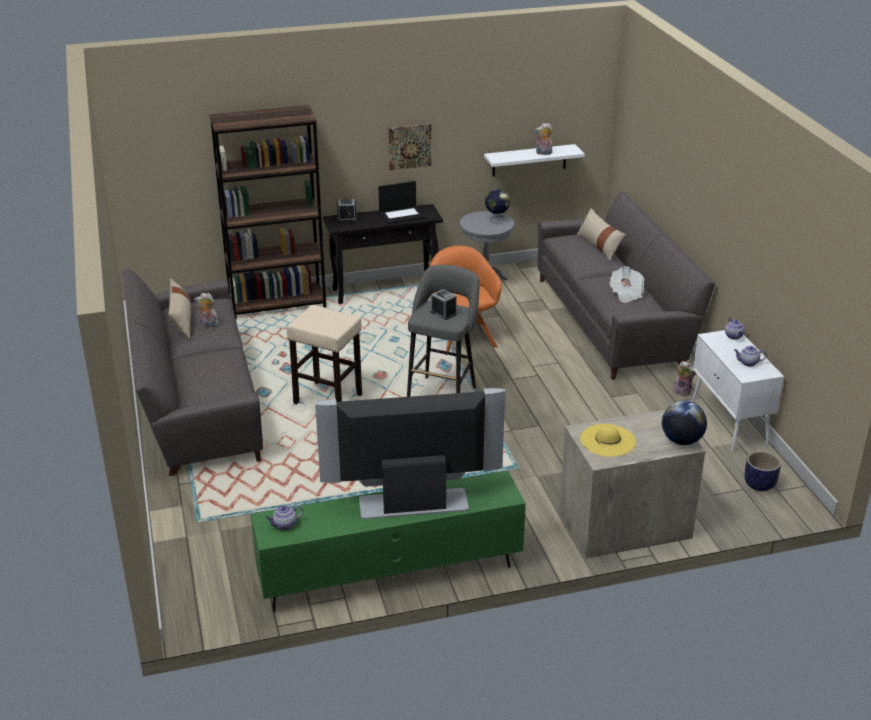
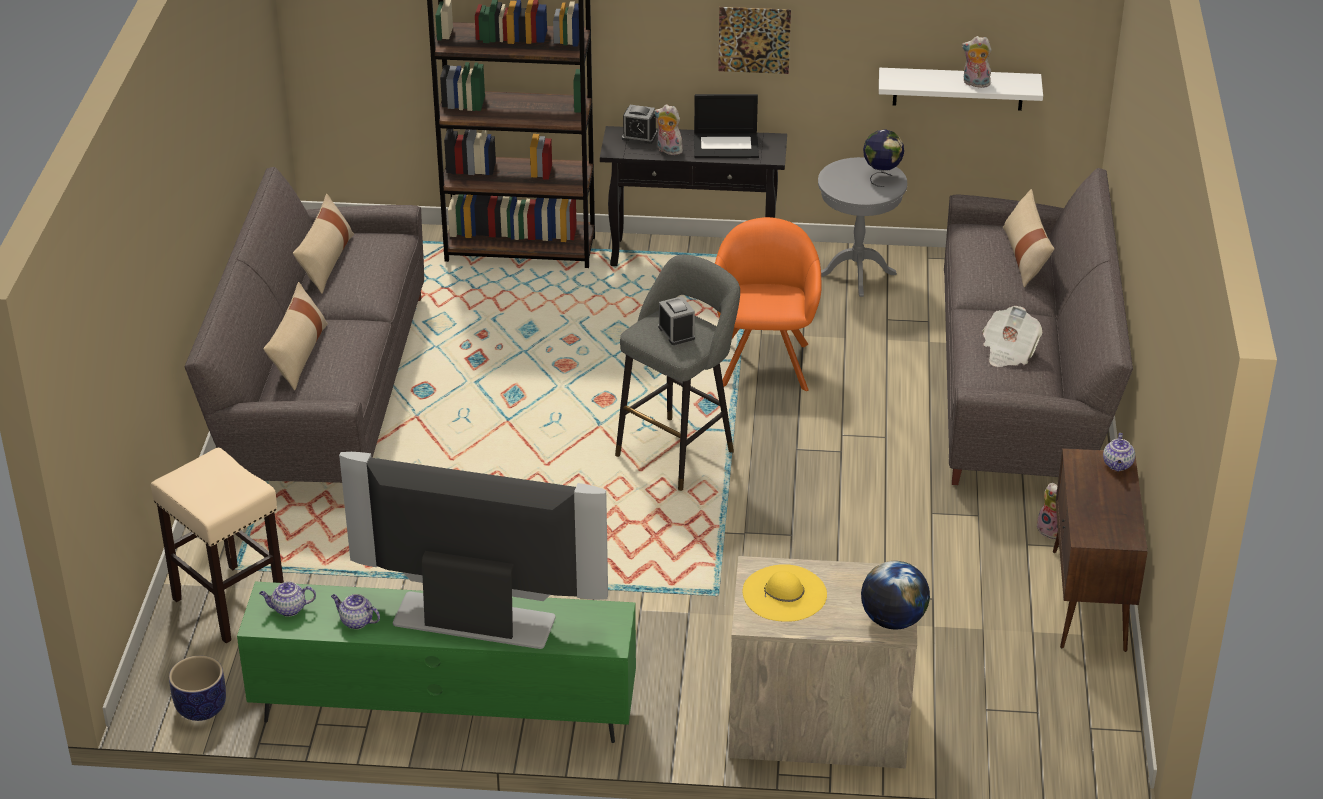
camera: 20 degrees right, 5 degrees up
(196, 375) = (299, 355): none -> beige pillow
(208, 325) = (357, 276): plush toy -> plush toy (668, 150)
(329, 399) = (509, 422): beige stool -> beige stool (231, 604)
(729, 424) = (1089, 601): white cabinet -> brown cabinet
(748, 363) = (1106, 515): teapot -> teapot (356, 621)
(759, 484) = (1067, 710): planter -> planter (201, 708)

